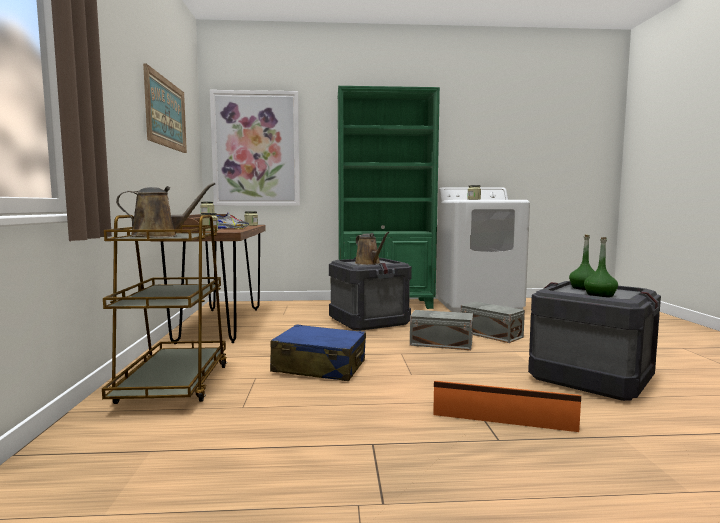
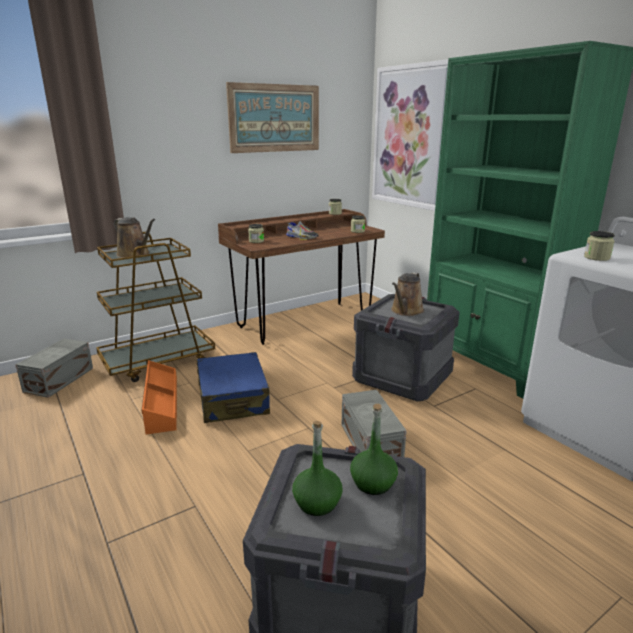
camera: 60 degrees right, 15 degrees up
(490, 334) = (457, 472): grey storage box -> grey storage box (61, 379)
(502, 416) = (165, 535): orange storage box -> orange storage box (161, 404)

